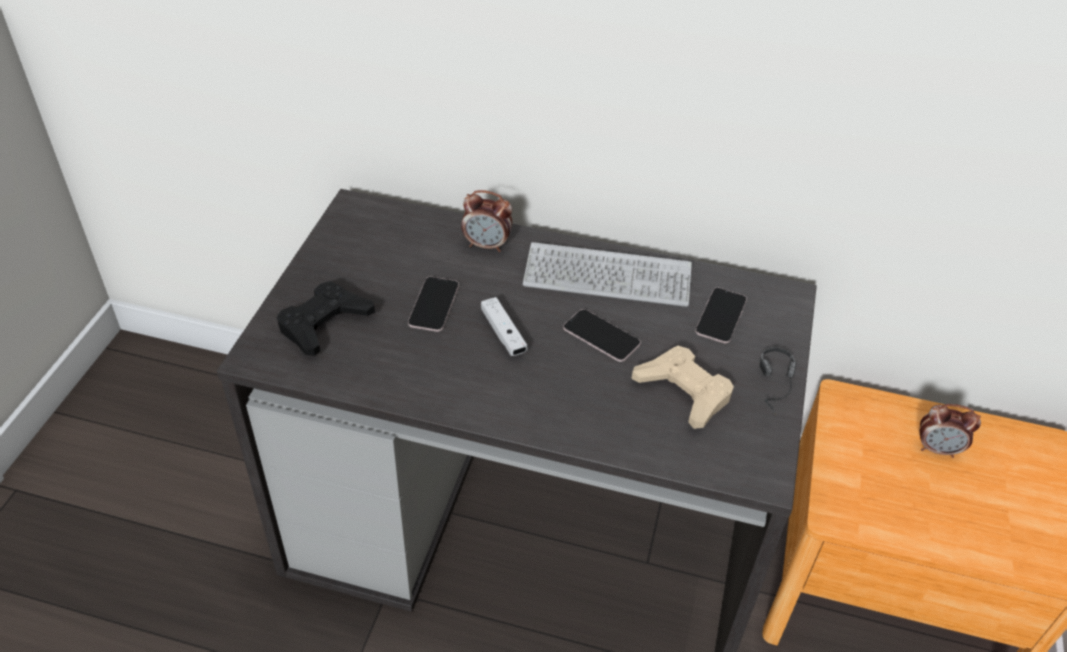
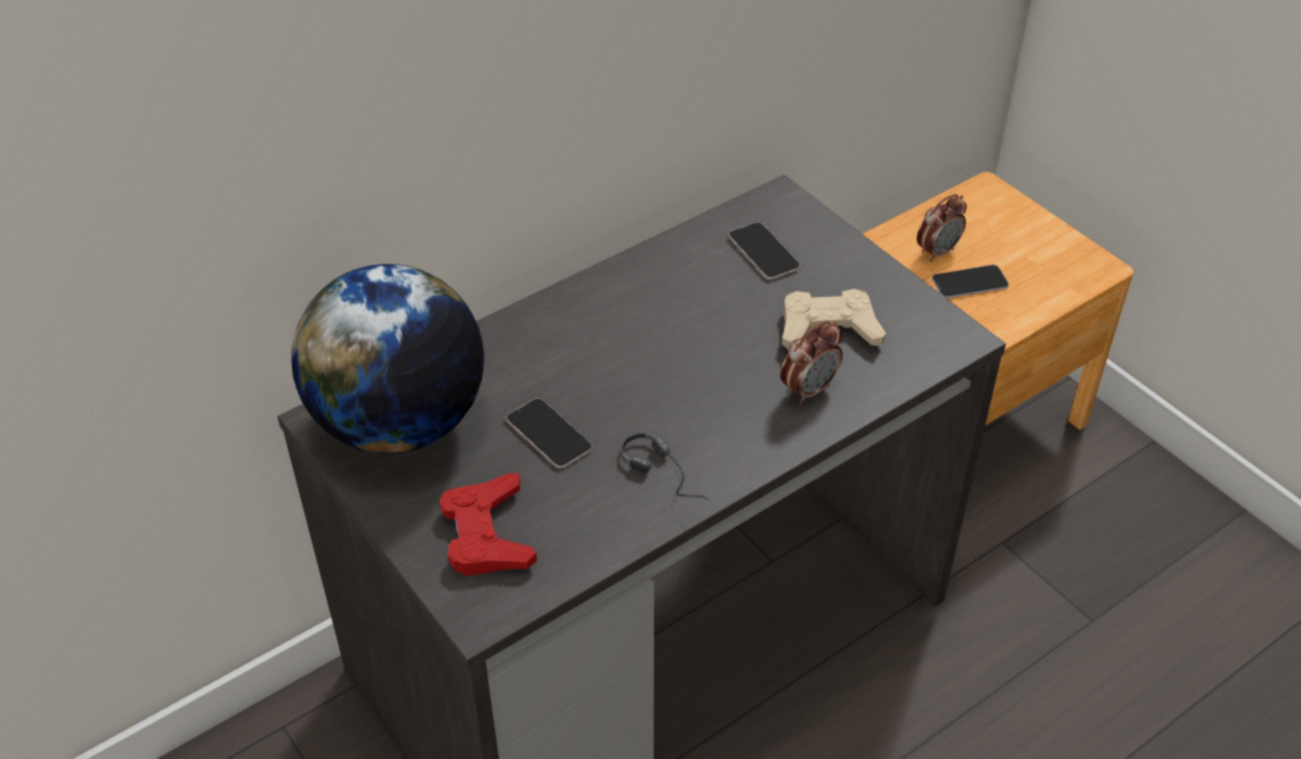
camera: 50 degrees left, 0 degrees up
(324, 323) = (487, 534): black game controller -> red game controller
(380, 238) = (400, 424): none -> globe
(487, 245) = (504, 349): alarm clock -> alarm clock (809, 390)
(503, 333) = (641, 405): white game controller -> none
(601, 336) = (712, 341): phone -> phone (969, 283)
(607, 277) = (640, 292): keyboard -> none
(778, 391) = (881, 272): headphones -> headphones (671, 477)

